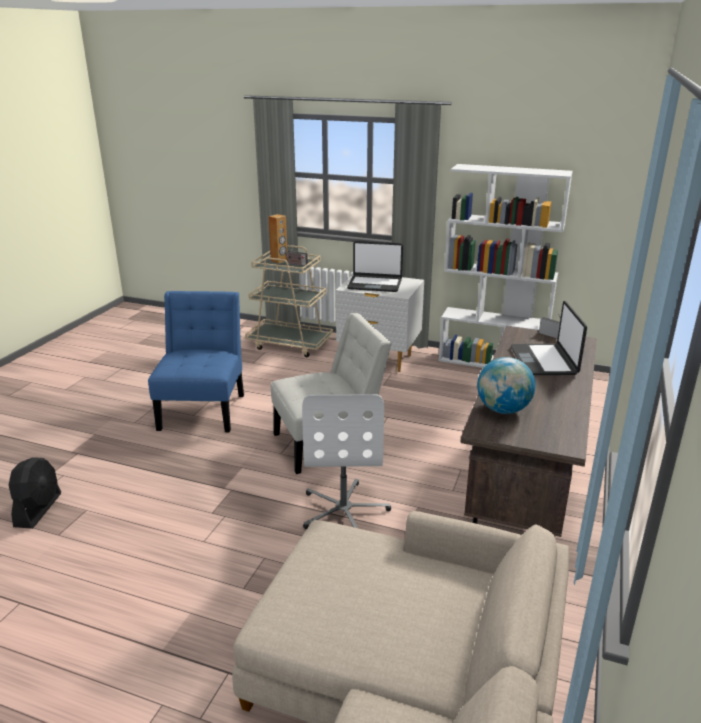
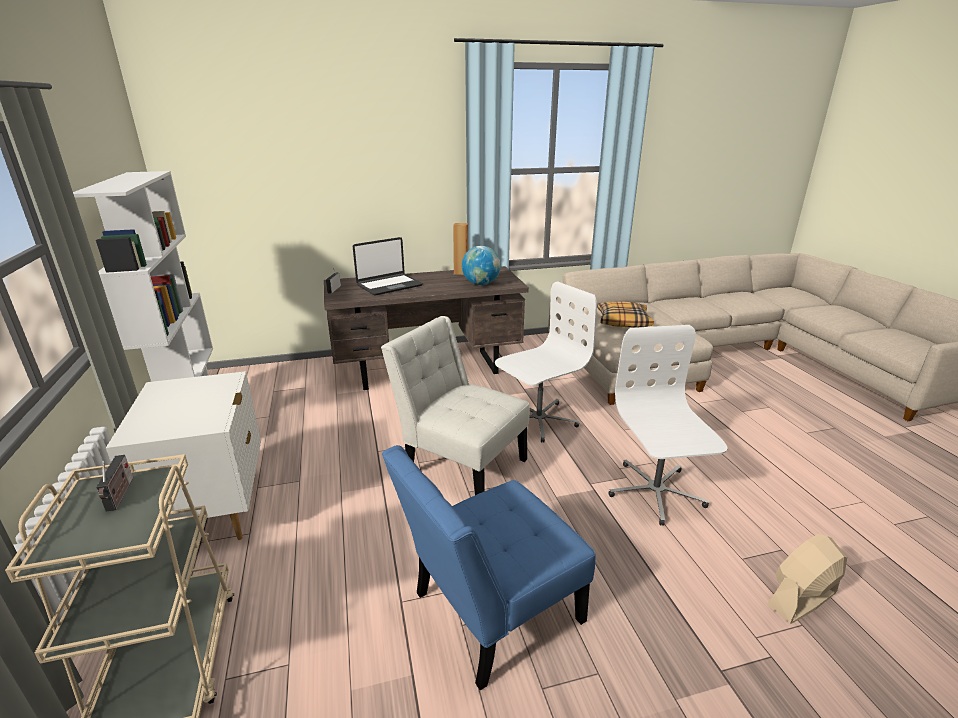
camera: 125 degrees left, 0 degrees up
(38, 510) = (801, 599): black fan -> beige fan
(179, 515) = (655, 492): none -> white office chair
(279, 261) = (88, 533): brown speaker -> brown speaker (461, 272)
(375, 284) = (187, 408): laptop -> none
(387, 579) = (623, 321): none -> pillow

